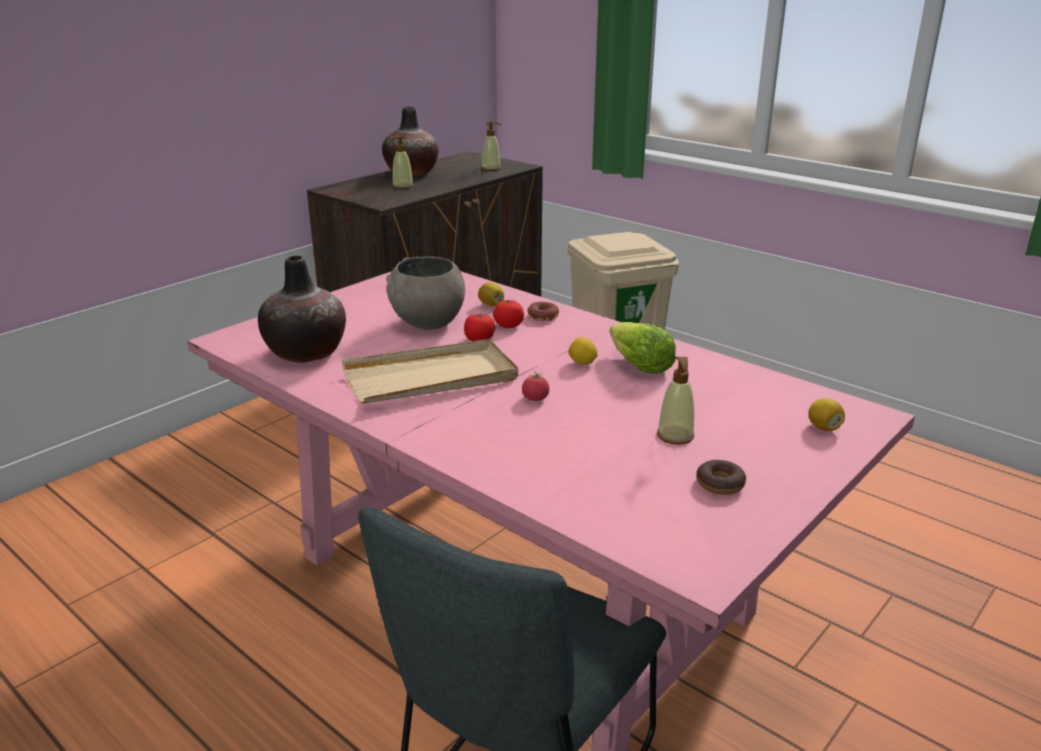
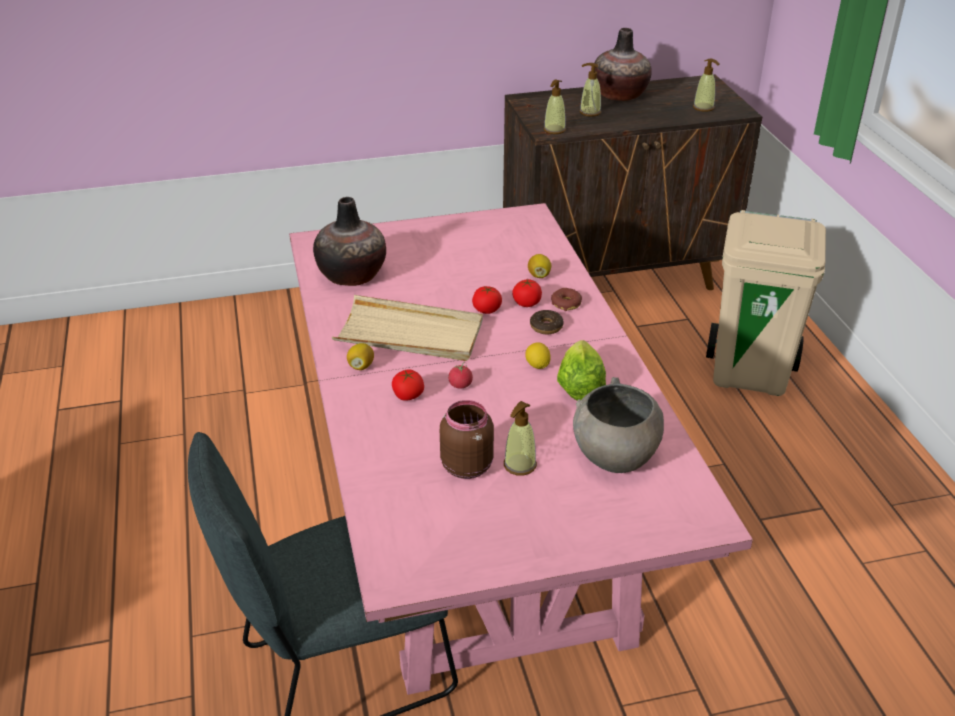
camera: 35 degrees right, 10 degrees up
(388, 201) = (554, 130): none -> soap dispenser
(428, 322) = (468, 276): grey bowl -> grey bowl (614, 457)
(497, 423) = (408, 395): none -> tomato
(631, 454) = (466, 465): none -> brown jar
(720, 484) = (497, 520): donut -> donut (546, 326)
(823, 427) = (650, 513): lemon -> lemon (361, 366)

